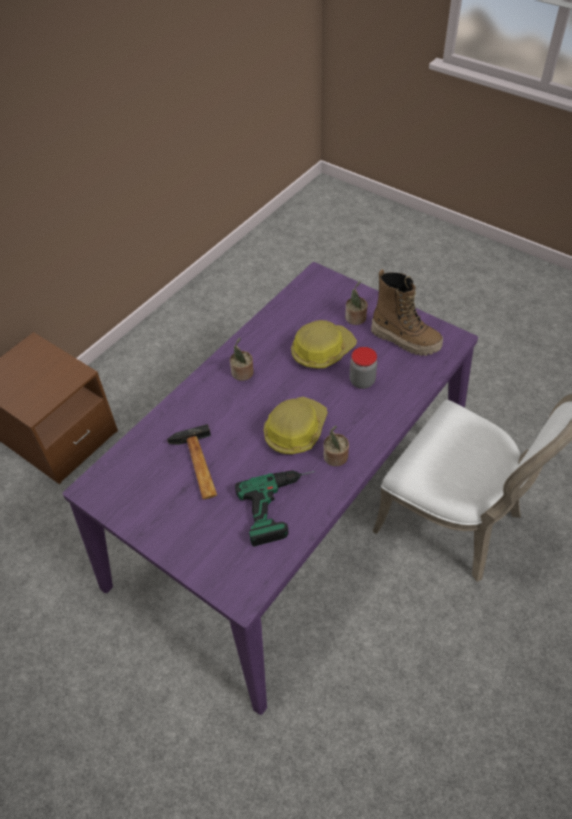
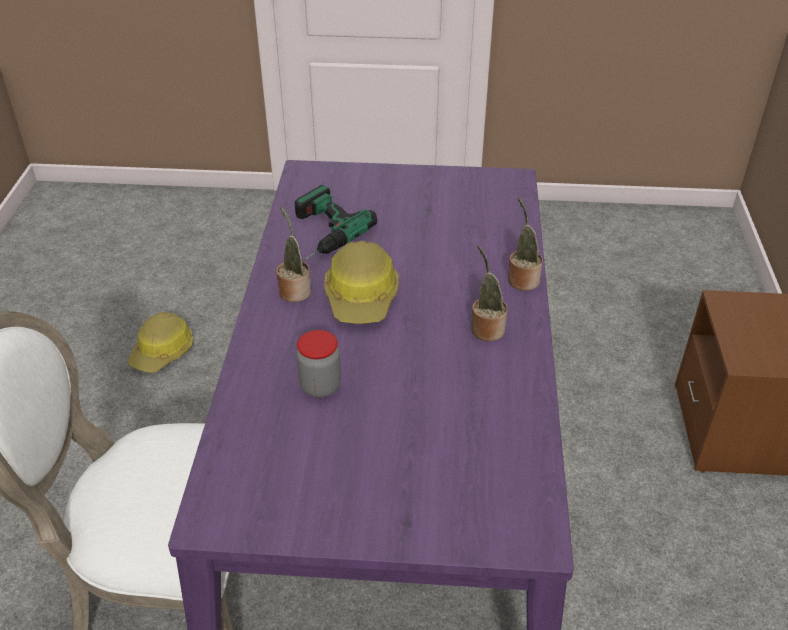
camera: 145 degrees right, 10 degrees down
(197, 467) = (434, 228): hammer -> none
(322, 351) = (409, 403): hard hat -> hard hat (163, 351)
(355, 319) = (399, 481): potted plant -> potted plant (522, 279)
(405, 339) = (293, 481): boot -> none

